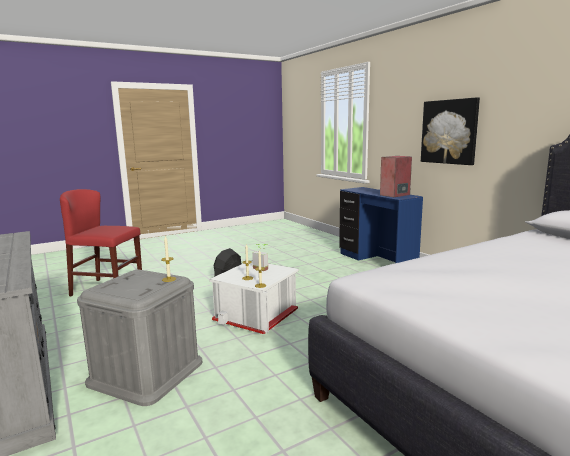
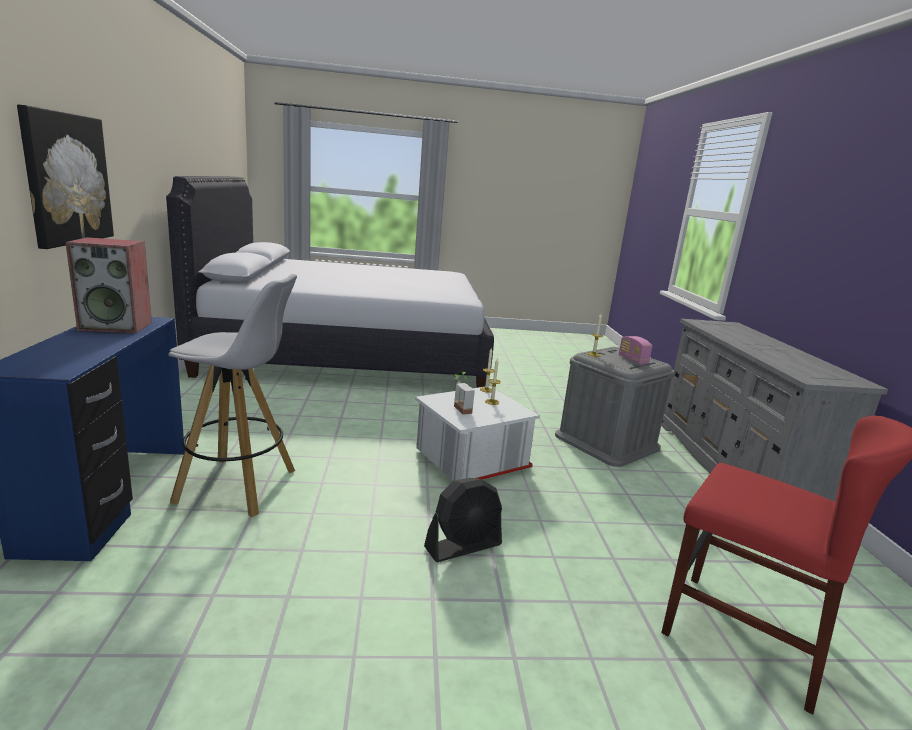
camera: 155 degrees left, 5 degrees up
(126, 282) = (633, 360): none -> radio
(346, 274) = (239, 486): none -> white stool

